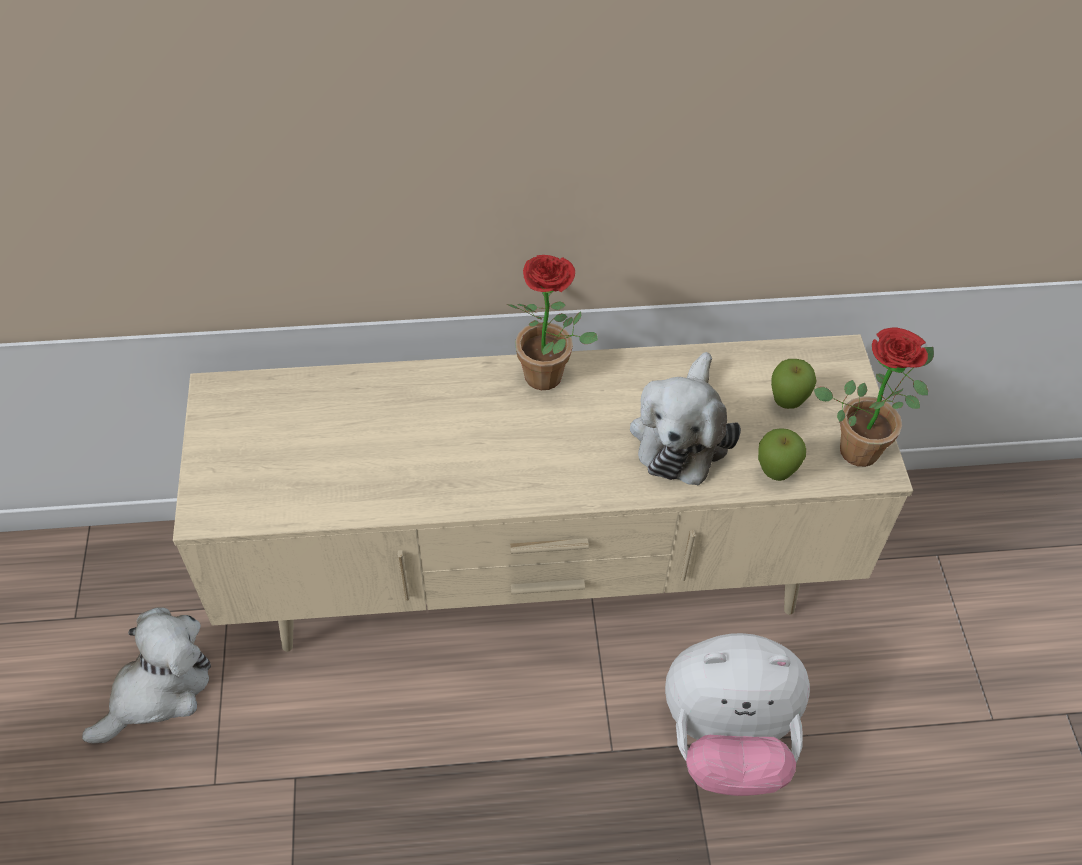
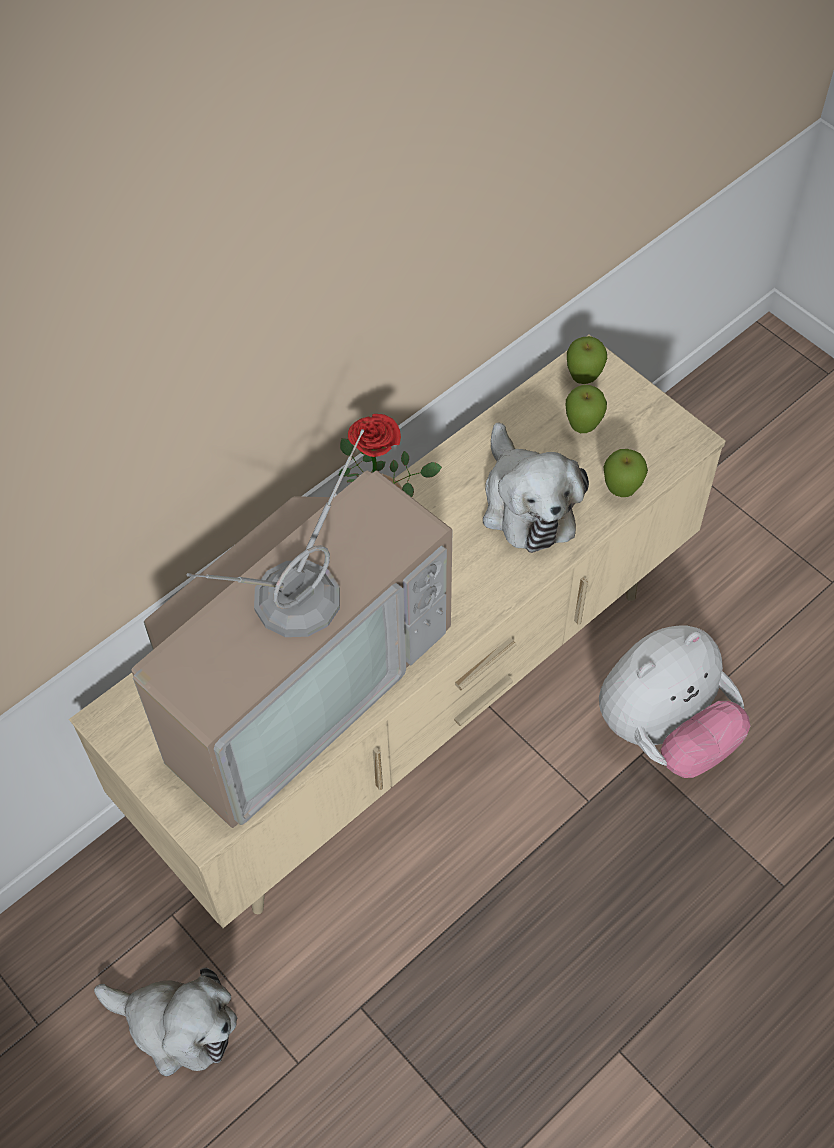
camera: 35 degrees left, 5 degrees up
(159, 689) = (177, 1026): plush toy -> plush toy turned 105 degrees clockwise
(374, 450) = (297, 678): none -> television
(822, 366) = (583, 379): none -> apple
(862, 444) = (663, 426): potted plant -> none

